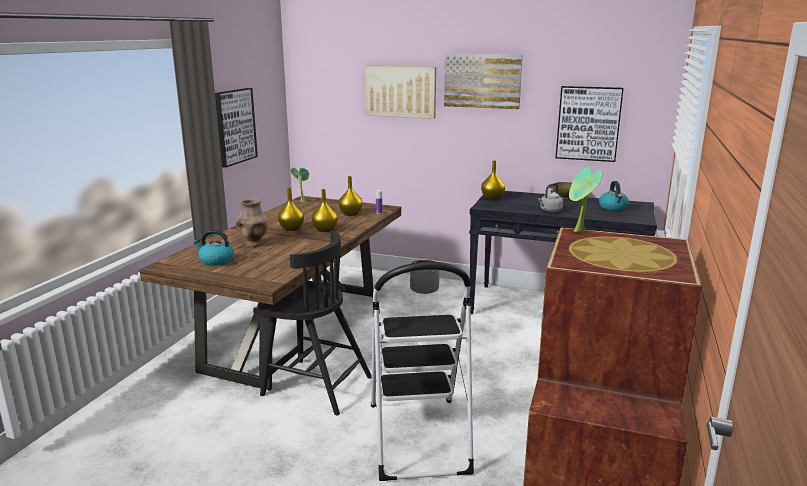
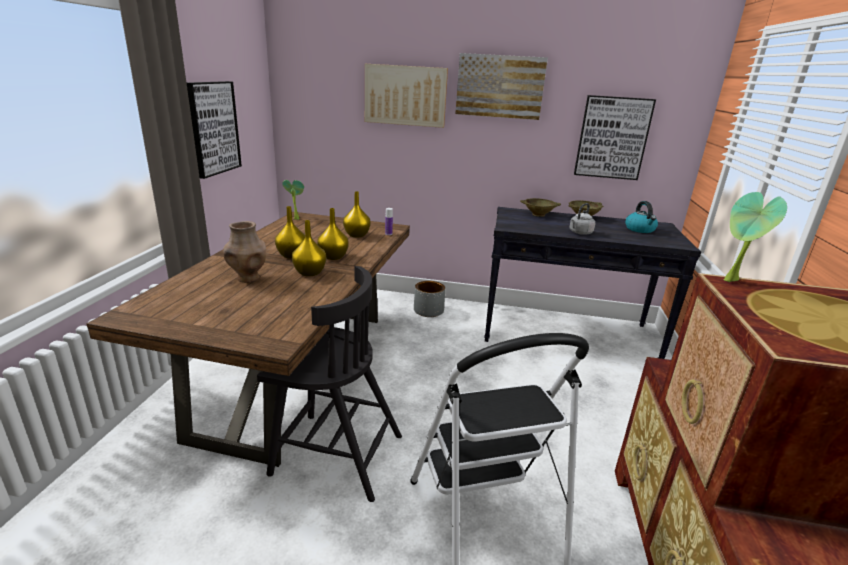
camera: 10 degrees left, 5 degrees up
(216, 261) = (199, 306): kettle -> none
(492, 198) = (510, 217): yellow vase -> yellow vase (310, 272)
(521, 196) = (538, 214): none -> beige bowl

